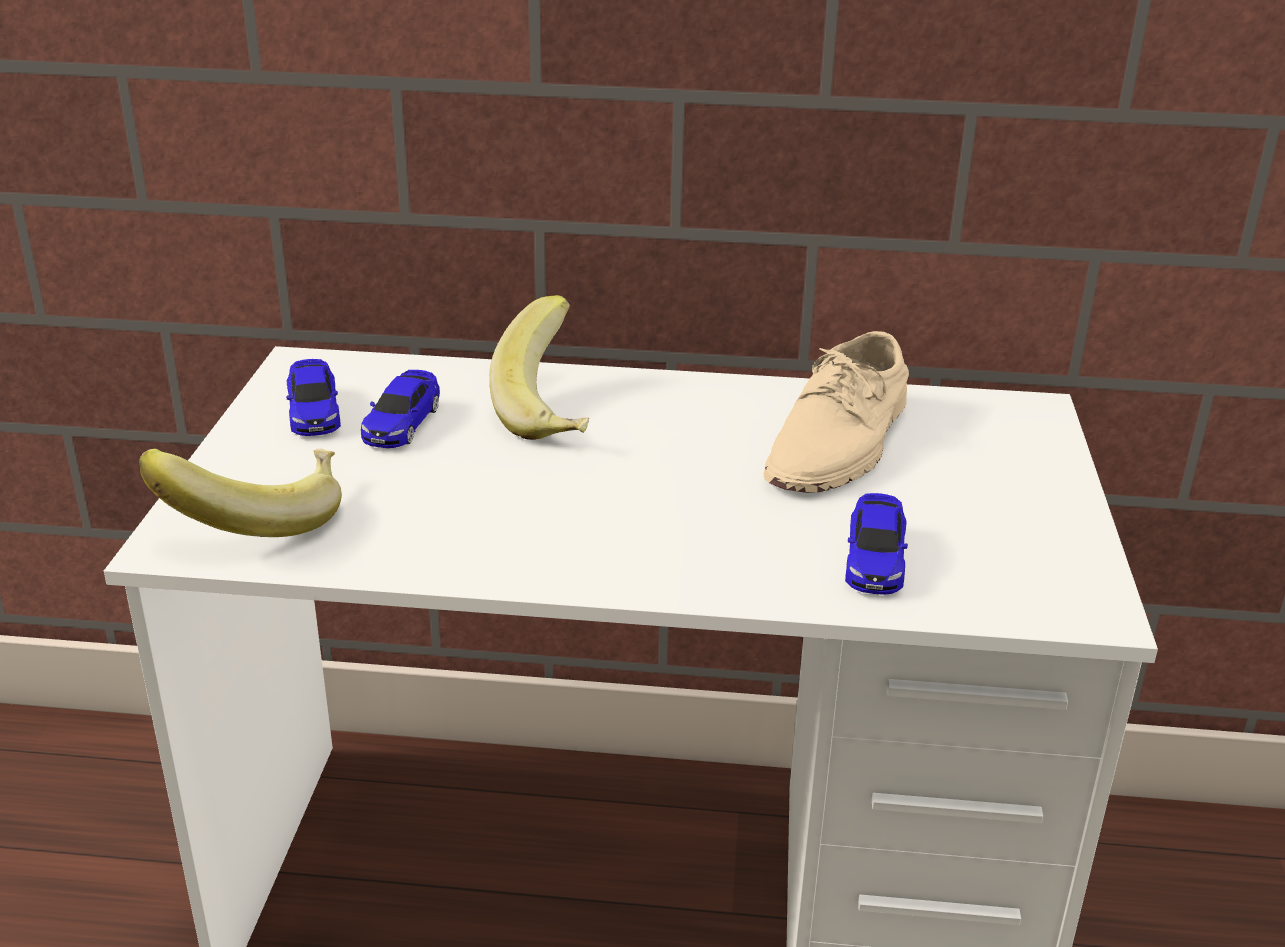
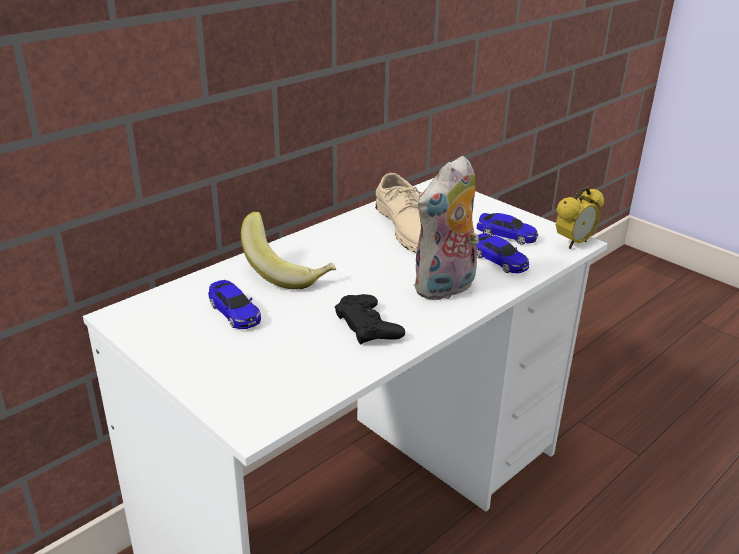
camera: 50 degrees left, 0 degrees up
(257, 519) = (265, 389): banana -> none
(314, 412) = (180, 332): toy car -> toy car (506, 235)
(502, 526) = (368, 326): none -> black game controller
(703, 546) = (445, 288): none -> plush toy
(1079, 610) = (573, 243): none -> alarm clock

